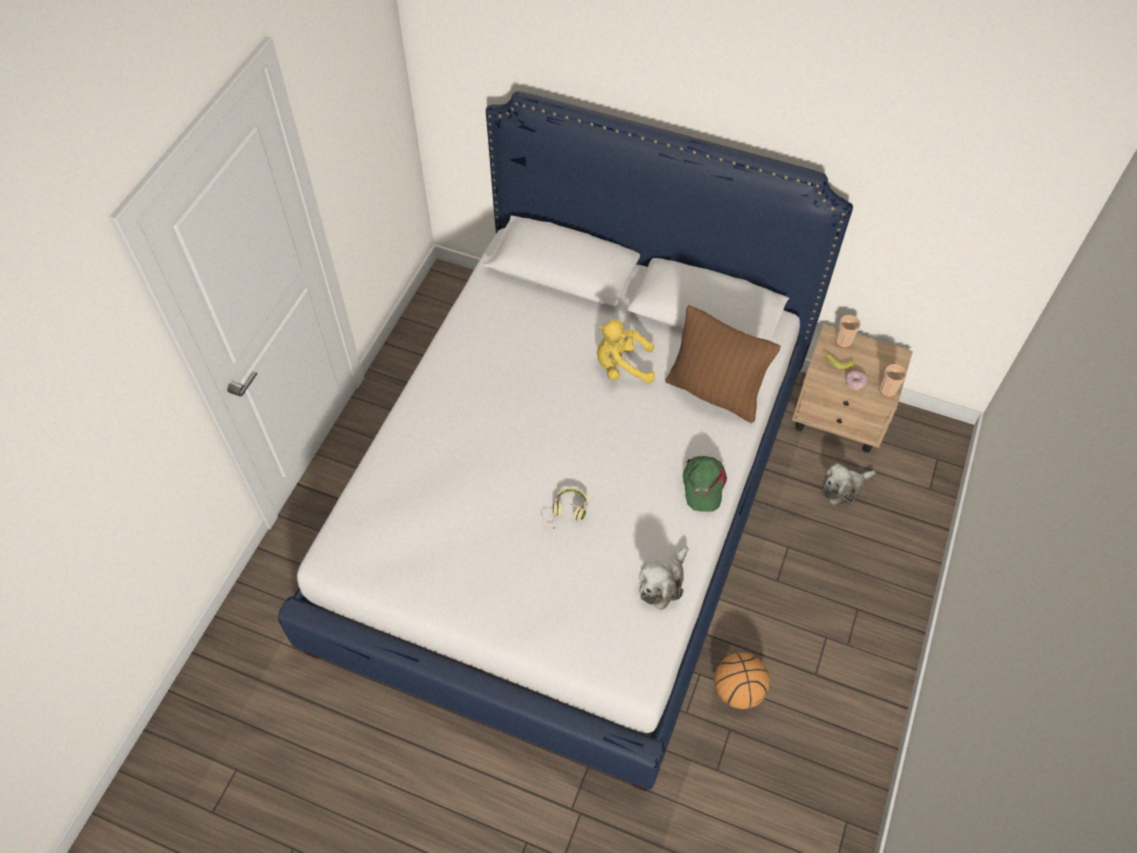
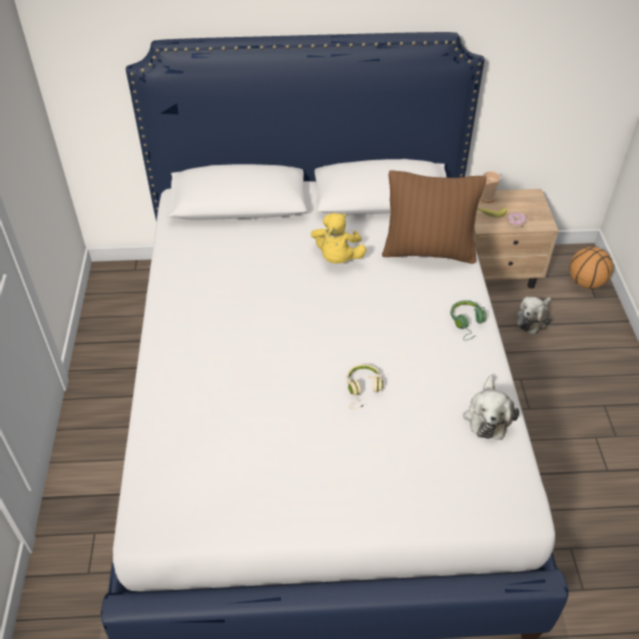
camera: 25 degrees left, 10 degrees down
(621, 367) = (337, 258): yellow plush toy -> yellow plush toy turned 60 degrees counterclockwise
(703, 484) = (467, 323): green cap -> green headphones
(738, 689) = (555, 510): basketball -> basketball (586, 282)
(888, 390) = (543, 220): cup -> none

